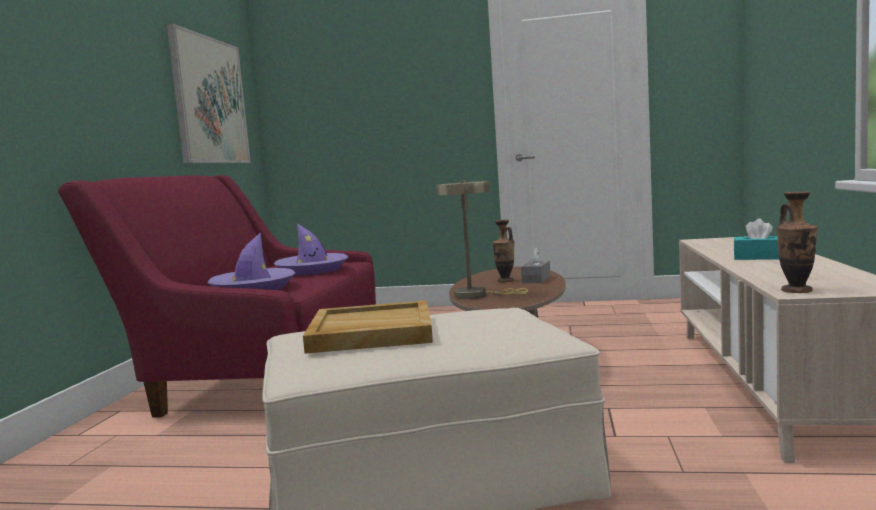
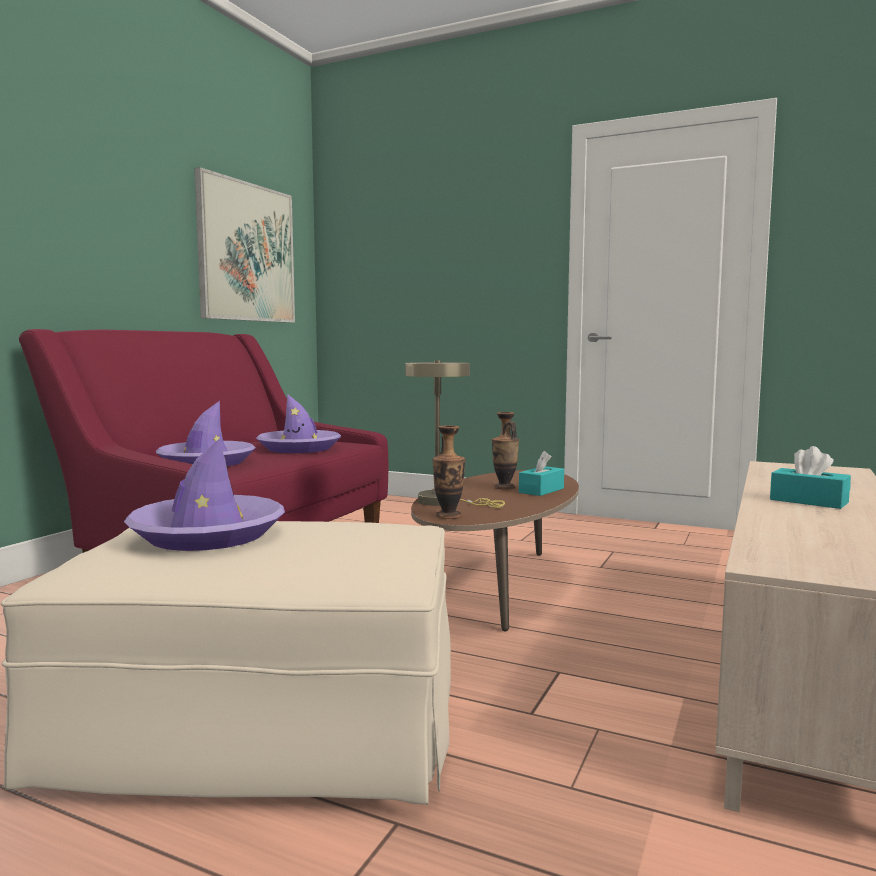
camera: 15 degrees right, 0 degrees up
(370, 333) = (207, 535): beige tray -> purple hat
(536, 279) = (541, 490): grey tissue box -> turquoise tissue box
(796, 290) = (772, 562): vase -> vase (448, 516)

